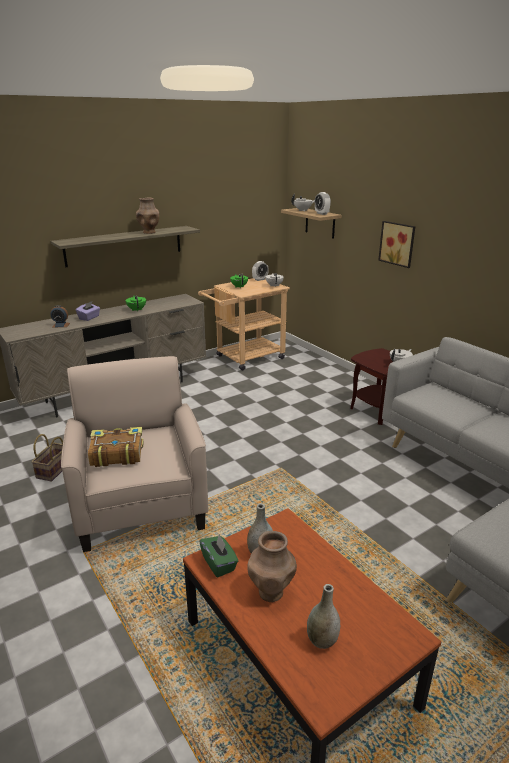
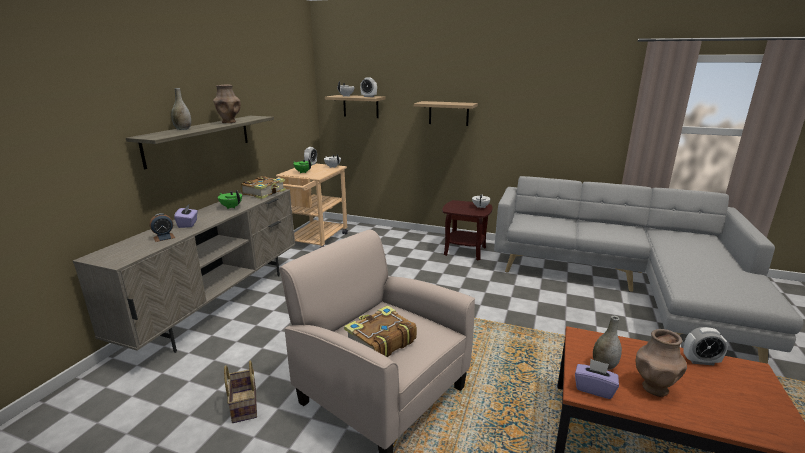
camera: 35 degrees left, 5 degrees down
(179, 302) = (264, 193): none -> book
(219, 564) = (594, 388): green tissue box -> purple tissue box
(322, 640) = (729, 401): grey vase -> grey vase (183, 129)
(363, 598) = (700, 361): none -> alarm clock
(398, 243) = (448, 113): picture -> shelf

